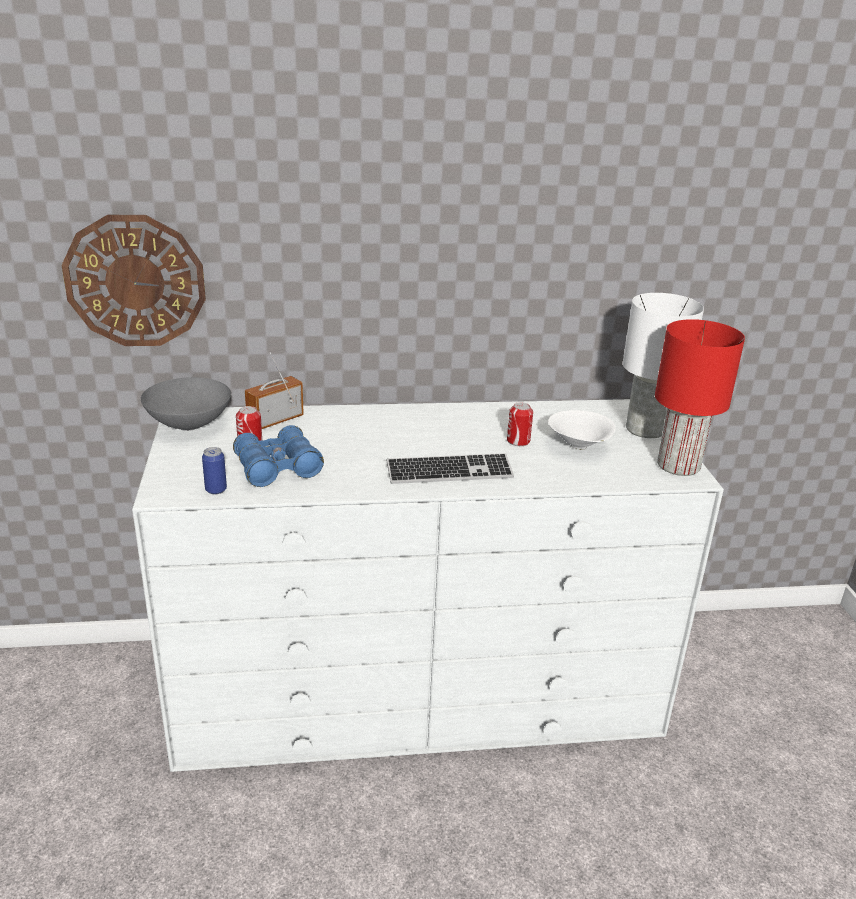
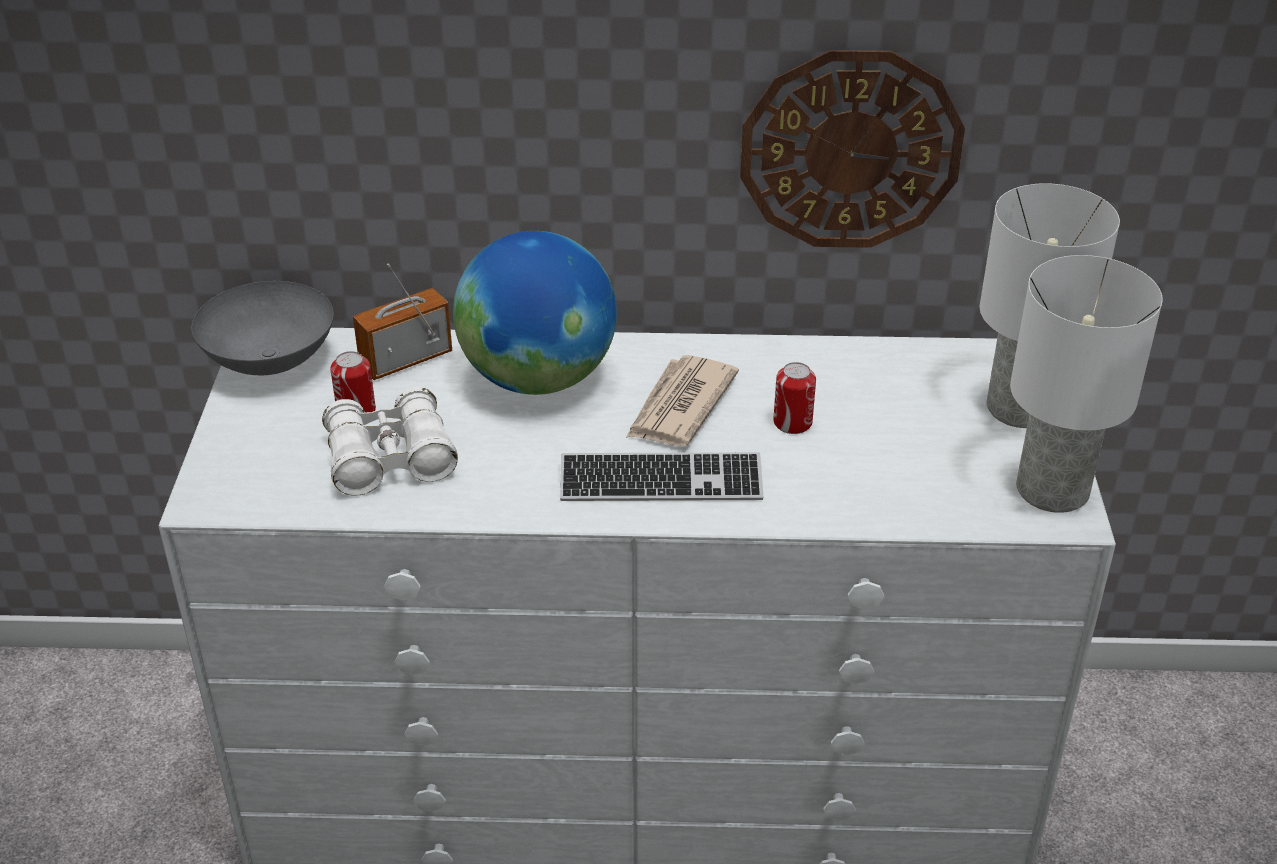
camera: 10 degrees right, 10 degrees up
(135, 281) = (182, 134): wall clock -> wall clock (850, 150)
(216, 490) = (288, 496): can -> none
(277, 468) = (390, 459): blue binoculars -> white binoculars
(359, 426) = (537, 378): none -> globe
(449, 436) = (679, 406): none -> newspaper
(579, 447) = (893, 441): white bowl -> none
(679, 466) = (1053, 491): red table lamp -> white table lamp

